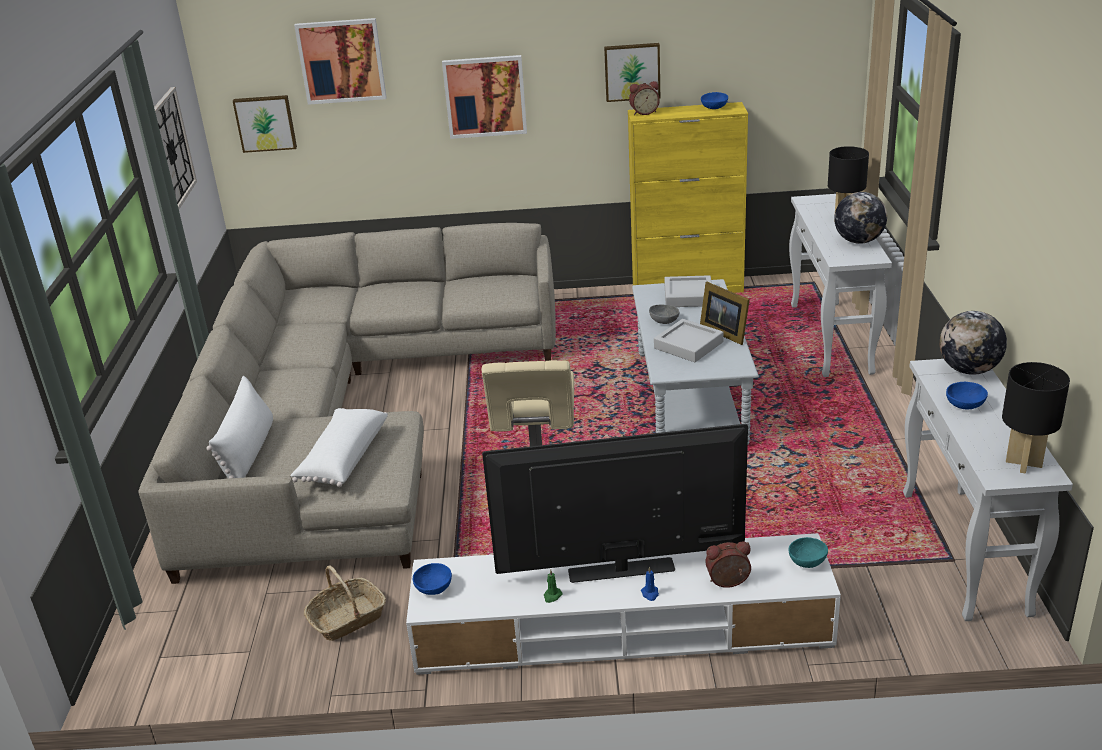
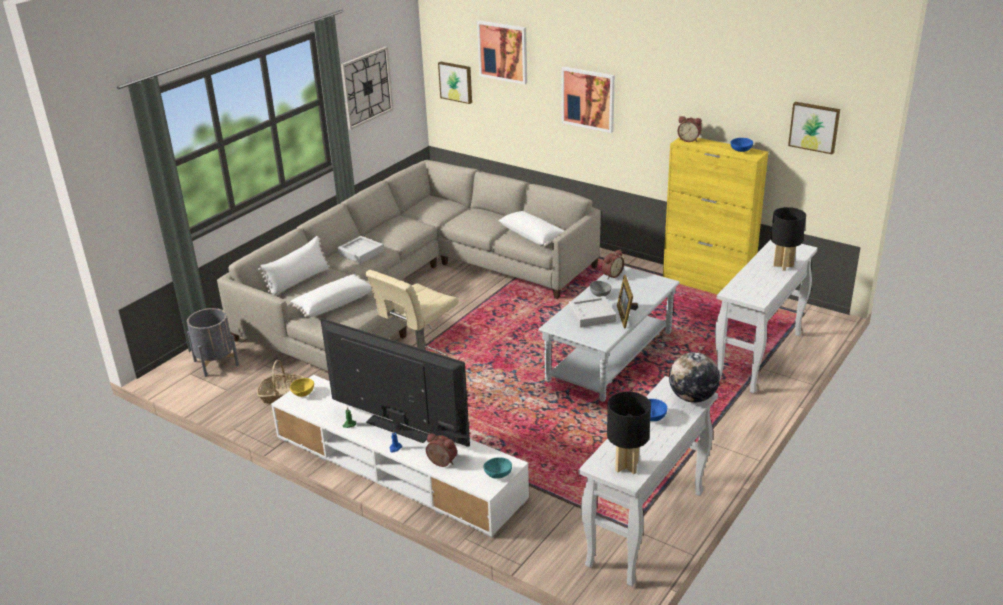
camera: 35 degrees right, 0 degrees up
(184, 624) = (216, 363): none -> grey planter
(433, 589) = (302, 393): blue bowl -> yellow bowl
(489, 291) = (533, 236): none -> white pillow
(632, 71) = (689, 106): picture -> picture (814, 127)
(645, 298) = (611, 275): none -> alarm clock
(688, 296) = (639, 284): grey tray -> grey tray (361, 253)
(858, 241) = (767, 285): globe -> none

